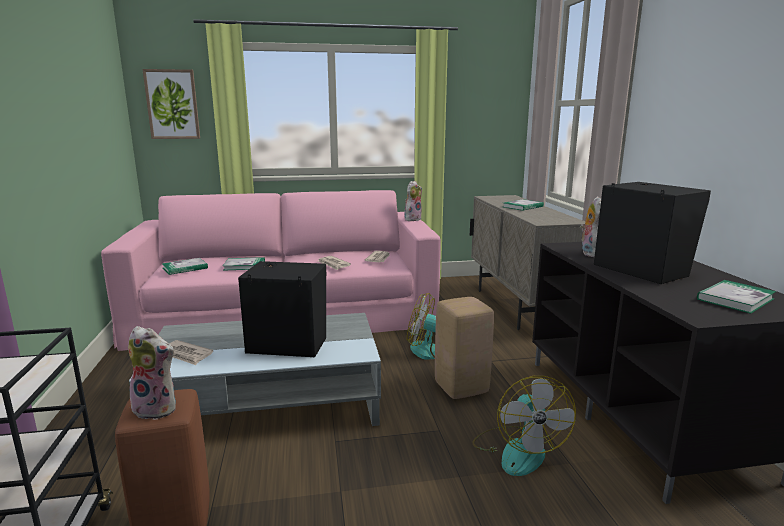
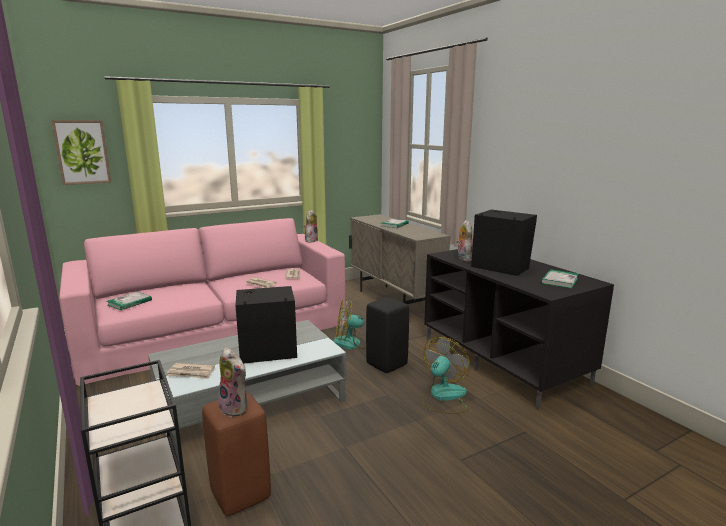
camera: 20 degrees left, 0 degrees up
(158, 408) = (236, 408): plush toy -> plush toy turned 45 degrees clockwise
(244, 266) = (184, 294): book -> none
(461, 387) = (386, 364): beige stool -> black stool
(518, 450) = (443, 397): fan -> fan turned 120 degrees counterclockwise

